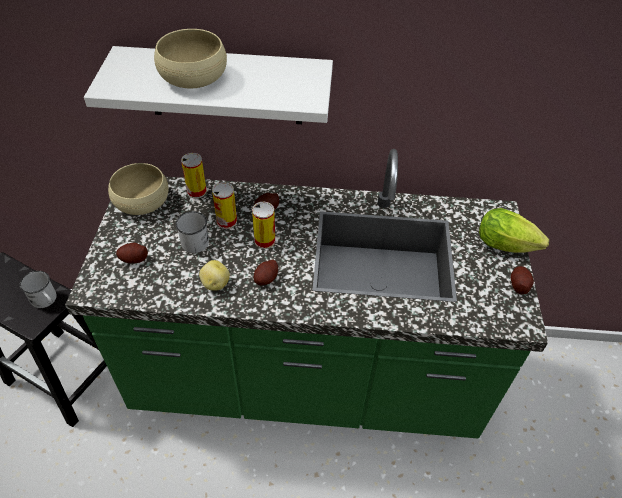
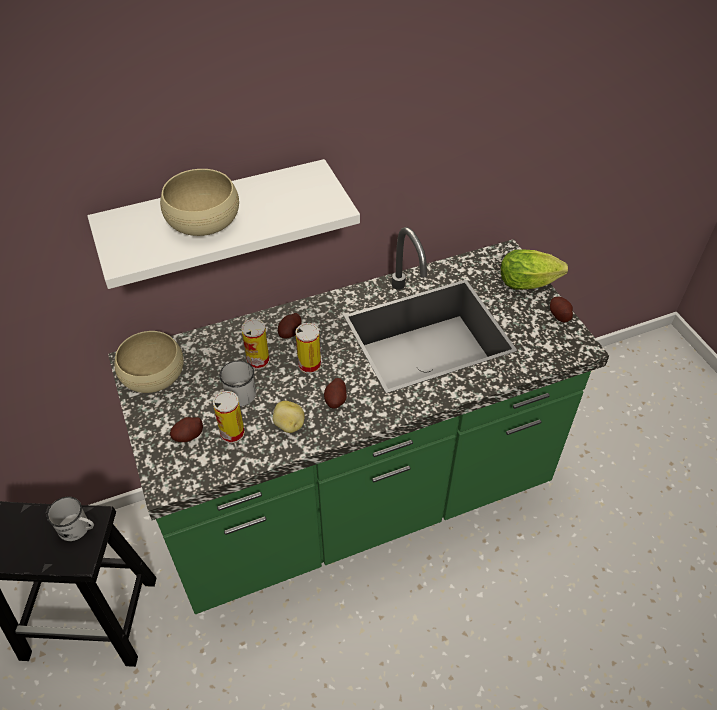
camera: 25 degrees left, 0 degrees up
(197, 191) = (205, 342): can -> can (232, 433)

